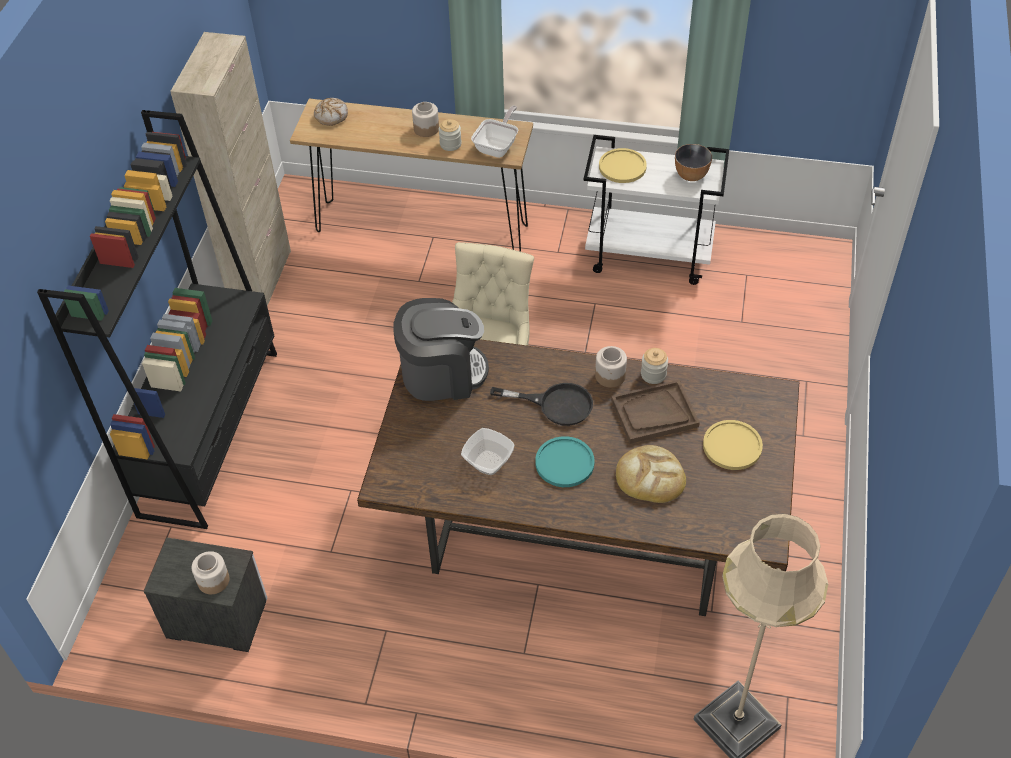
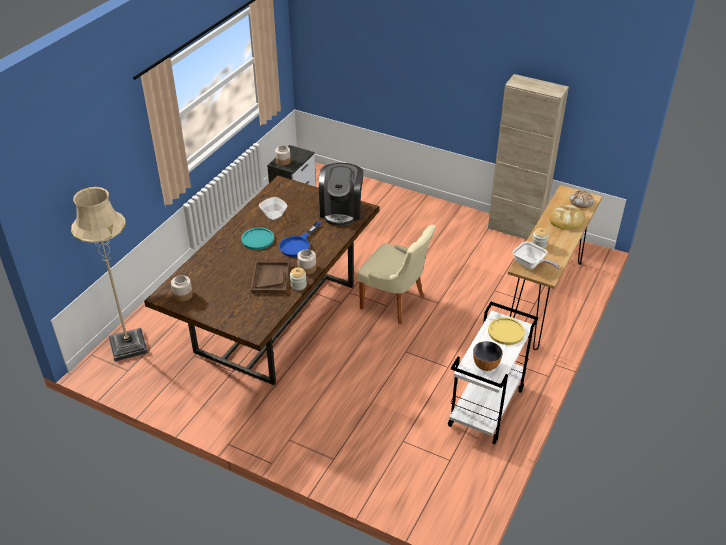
camera: 105 degrees right, 10 degrees down
(210, 431) = (405, 202): black bookcase -> none
(426, 128) = (558, 237): jar -> jar (183, 295)
(555, 404) = (298, 244): black frying pan -> blue frying pan
(650, 477) = (229, 266): bread -> bread (567, 219)
(732, 446) = (229, 302): yellow plate -> none

